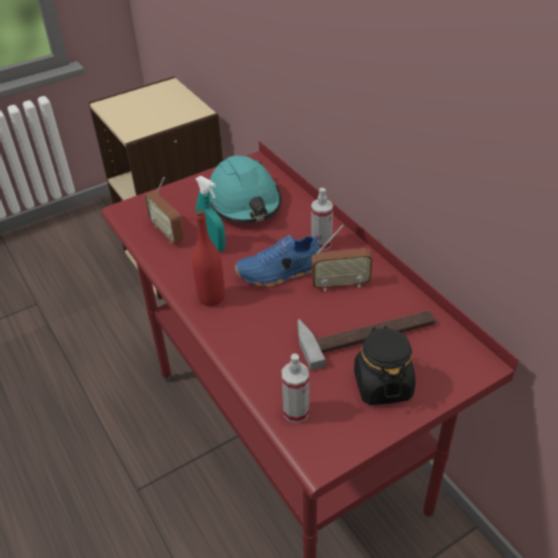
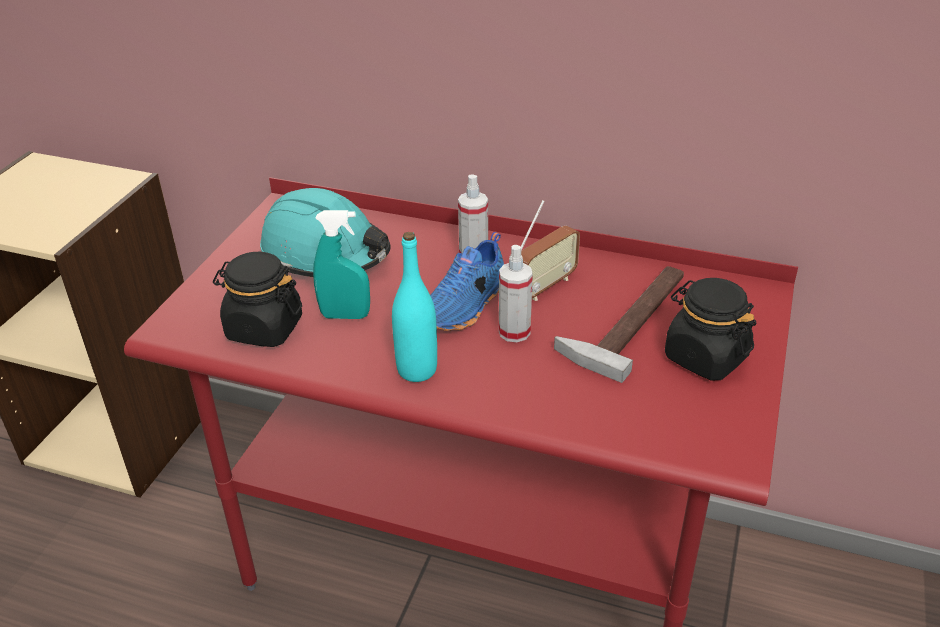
camera: 40 degrees left, 5 degrees down
(167, 232) = (264, 328): radio -> black jar
(211, 297) = (417, 370): red bottle -> turquoise bottle
(296, 412) = (658, 430): spray bottle -> spray bottle (514, 332)

